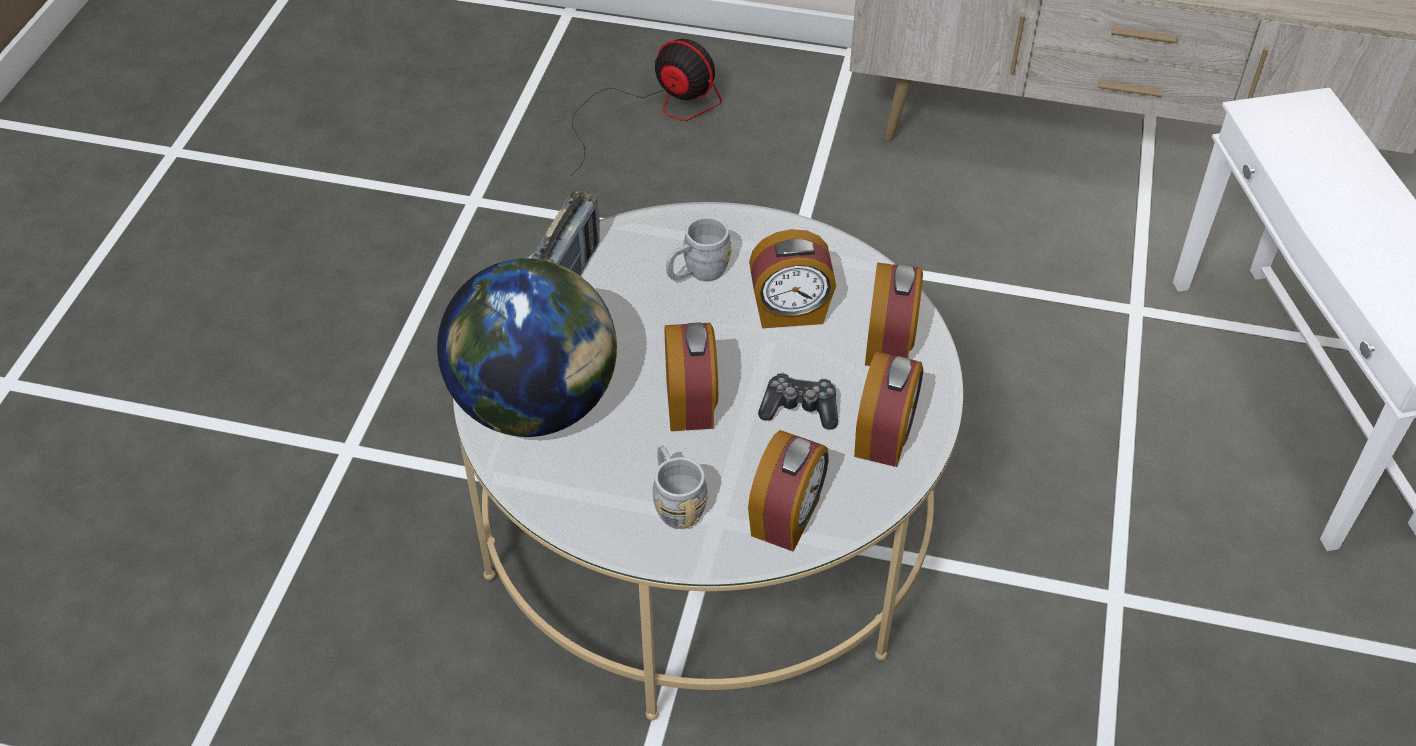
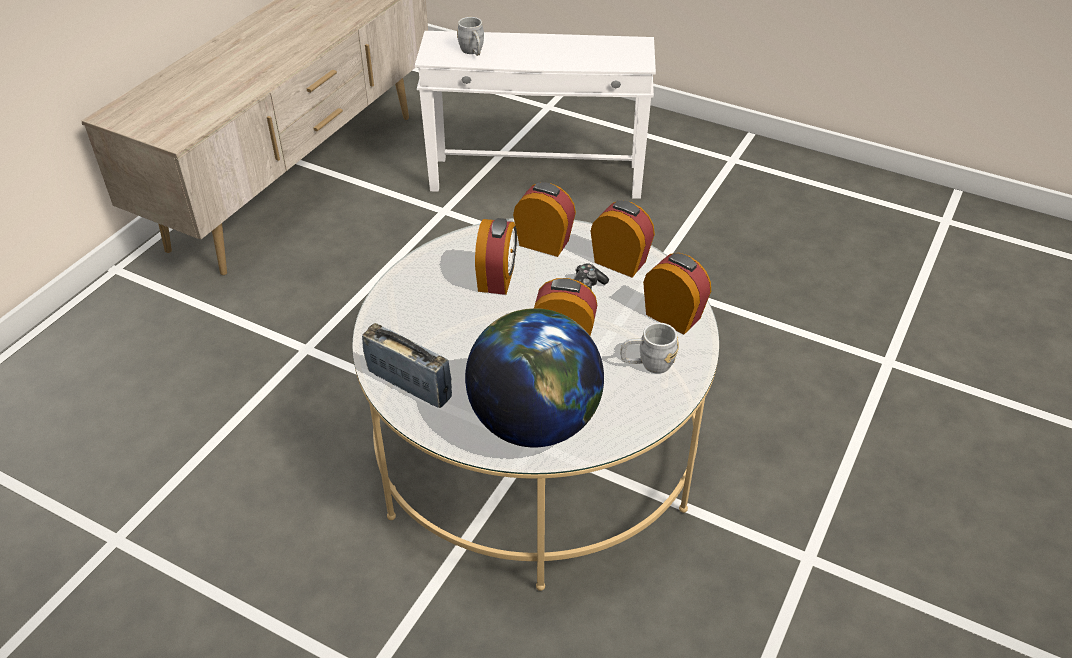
camera: 75 degrees left, 5 degrees down
(653, 111) = (92, 396): fan -> none
(697, 273) = (438, 315): grey mug -> grey mug (473, 52)

